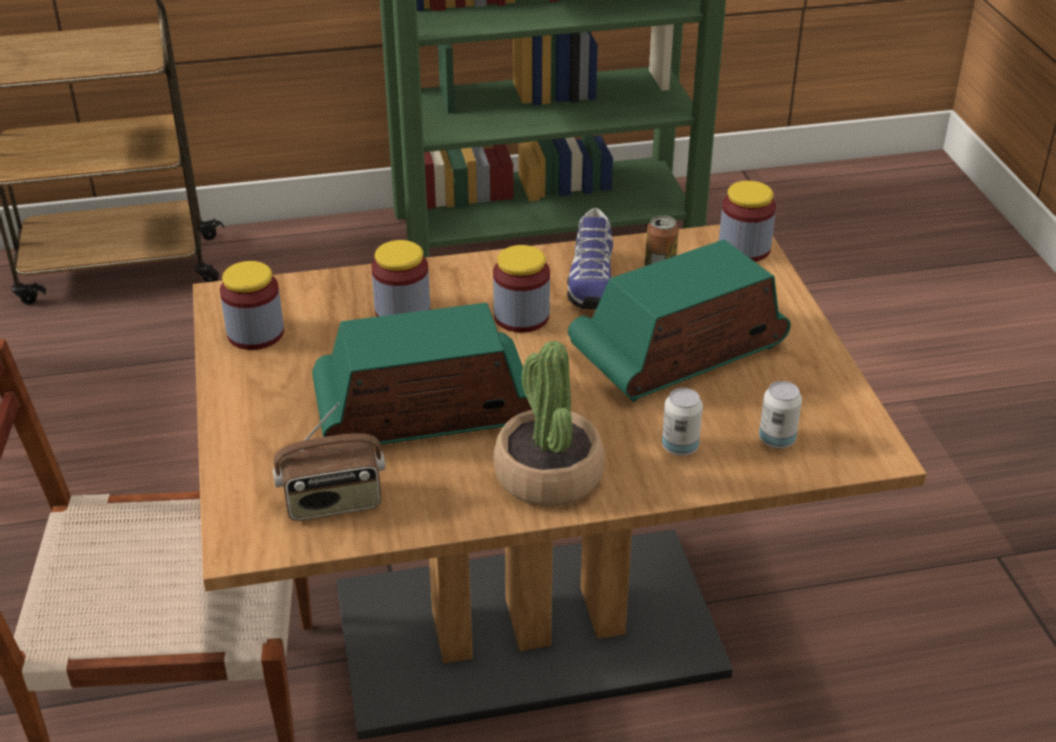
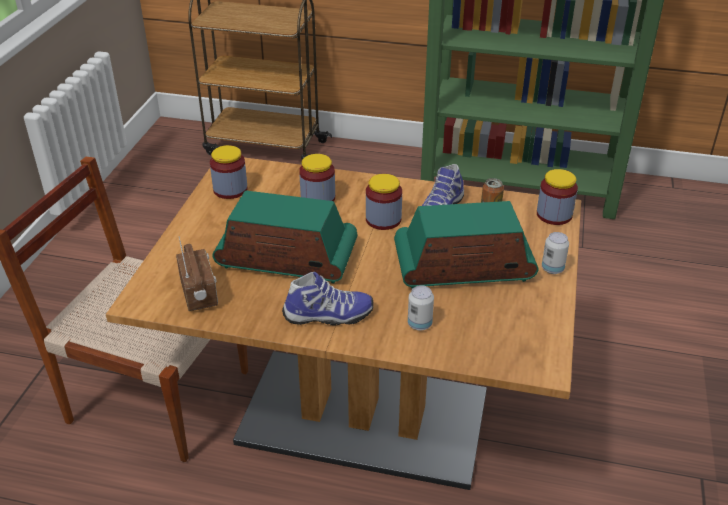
camera: 25 degrees right, 0 degrees up
(333, 503) = (200, 294): radio -> radio turned 120 degrees counterclockwise
(548, 475) = (328, 316): potted plant -> shoe
(776, 440) = (484, 339): can -> can (552, 269)

